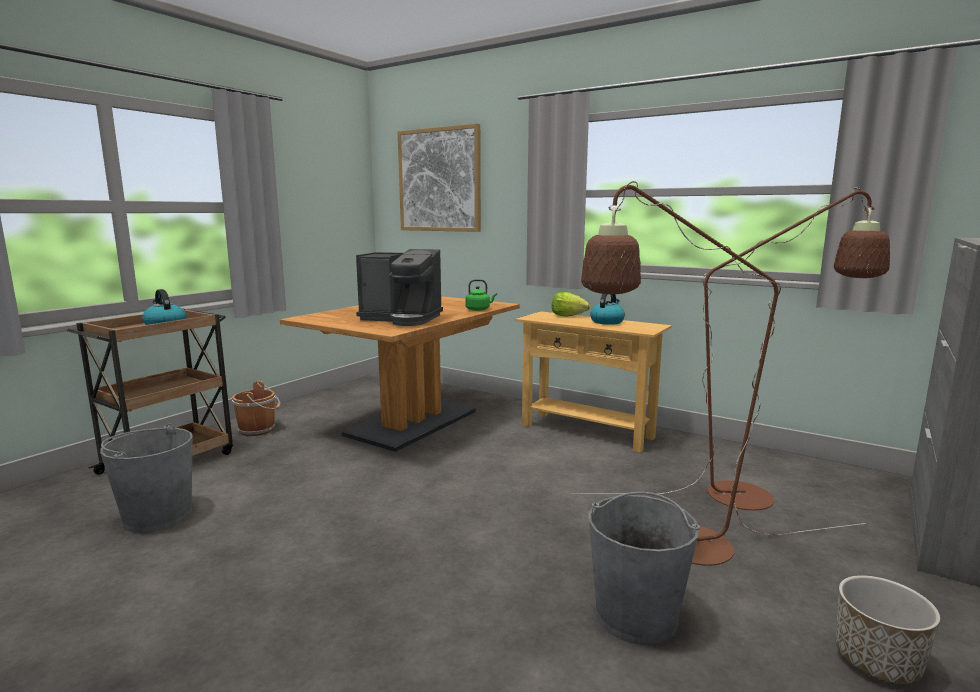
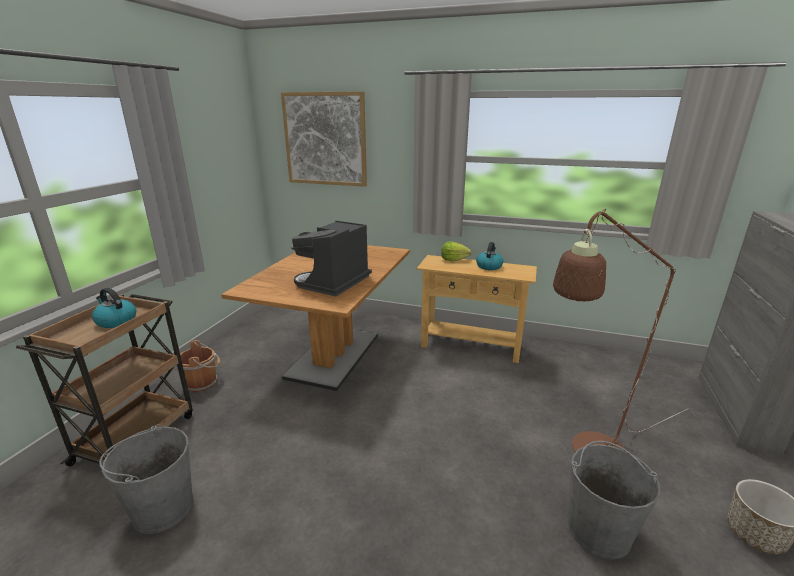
camera: 15 degrees left, 10 degrees up
(402, 319) = (333, 283): coffee machine -> coffee machine turned 120 degrees clockwise
(479, 309) = (385, 261): green kettle -> none
(756, 495) = (612, 393): brown floor lamp -> none

